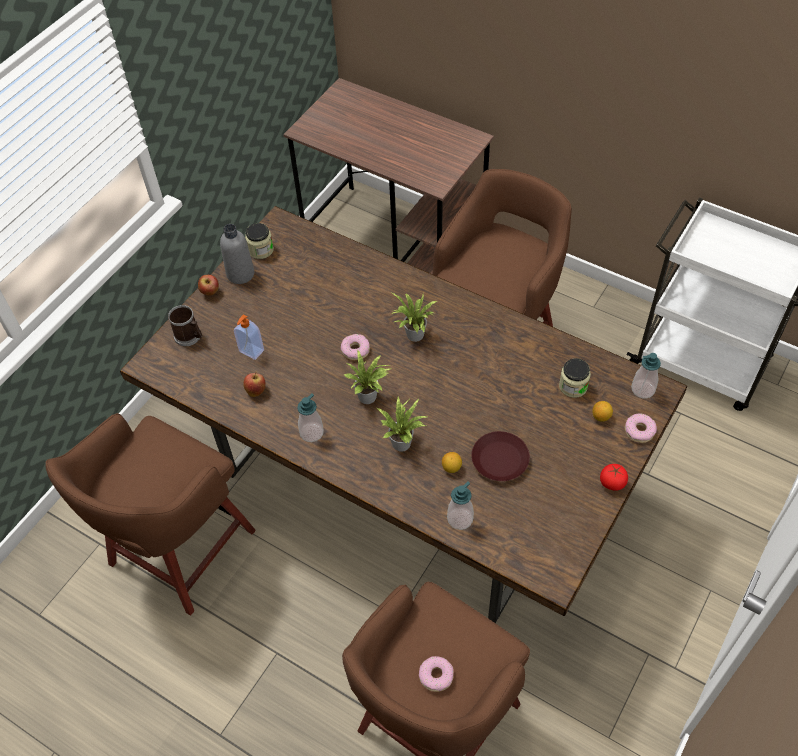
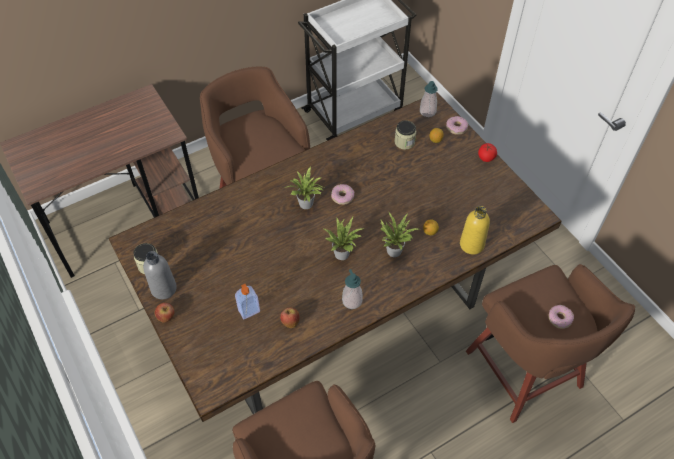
camera: 65 degrees left, 0 degrees up
(190, 336) = (203, 349): mug -> none
(355, 350) = (295, 244): donut -> donut (342, 196)
(460, 519) = (471, 244): soap dispenser -> yellow bottle
(499, 460) = (438, 204): brown plate -> none

